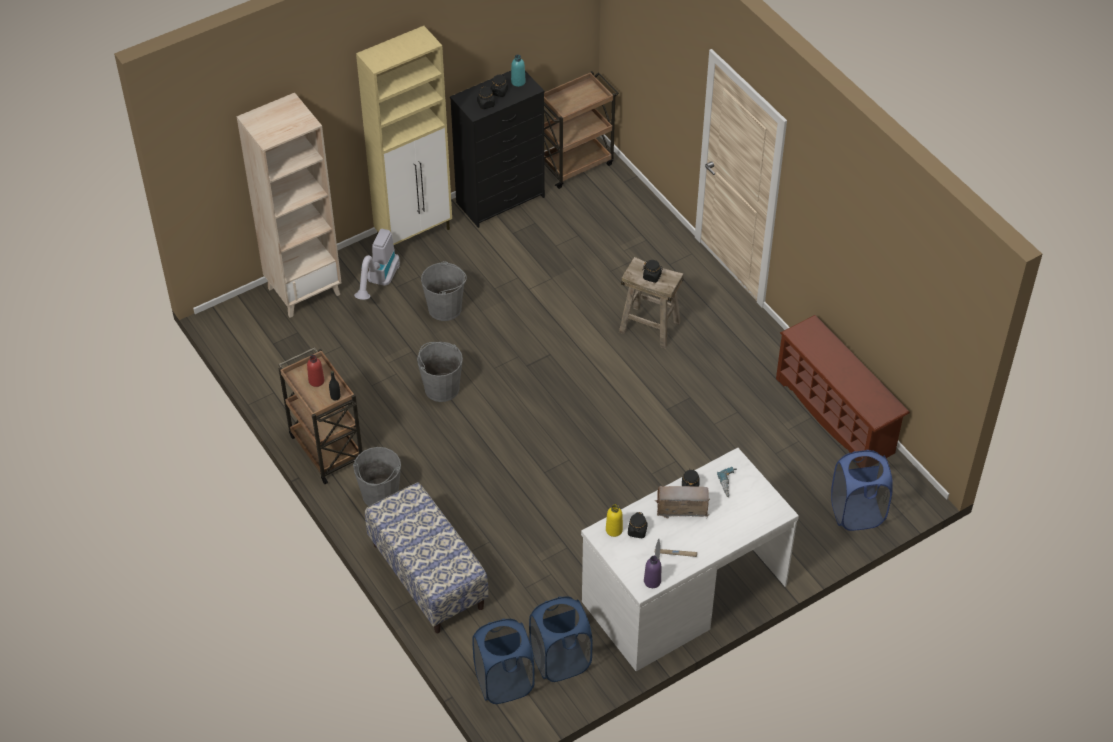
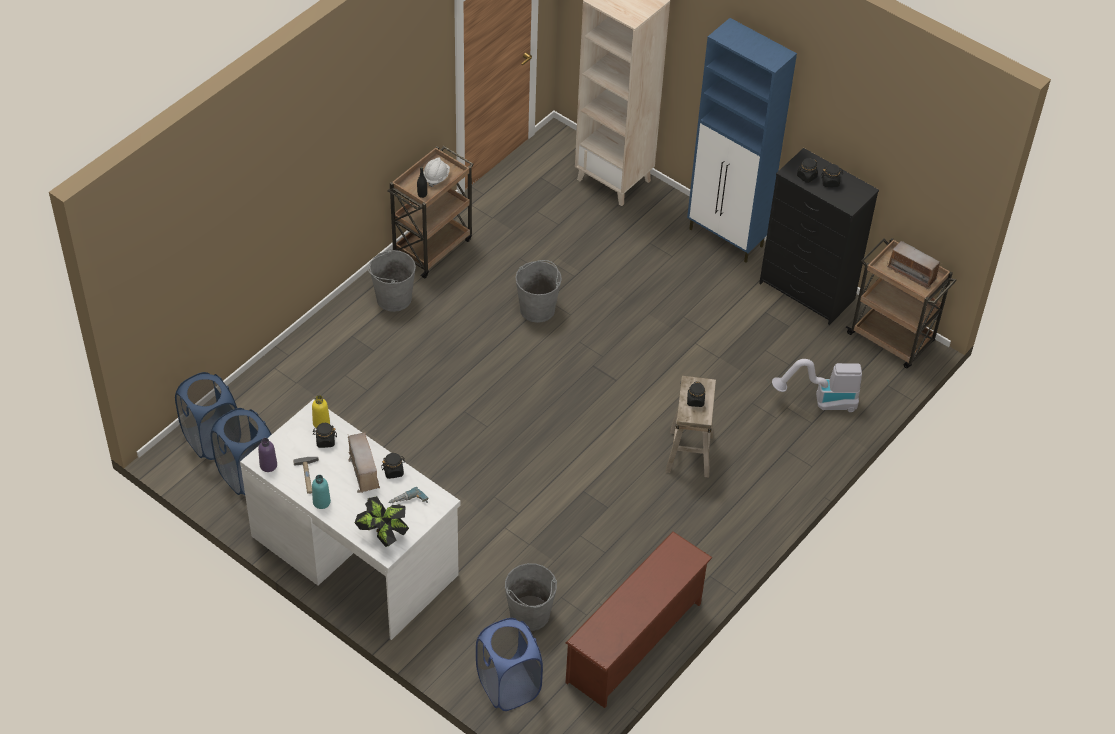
camera: 70 degrees right, 0 degrees up
(316, 381) = (436, 177): red bottle -> white hard hat
(378, 283) = (649, 229): vacuum cleaner -> vacuum cleaner (820, 401)
(415, 233) = (726, 238): beige cabinet -> blue cabinet
(427, 576) = (312, 355): bench -> none
(445, 308) = (639, 286): grey bucket -> grey bucket (529, 614)
(518, 82) = (853, 193): turquoise bottle -> turquoise bottle (321, 502)
(578, 96) = (912, 273): none -> radio
(760, 510) = (383, 535): none -> potted plant

